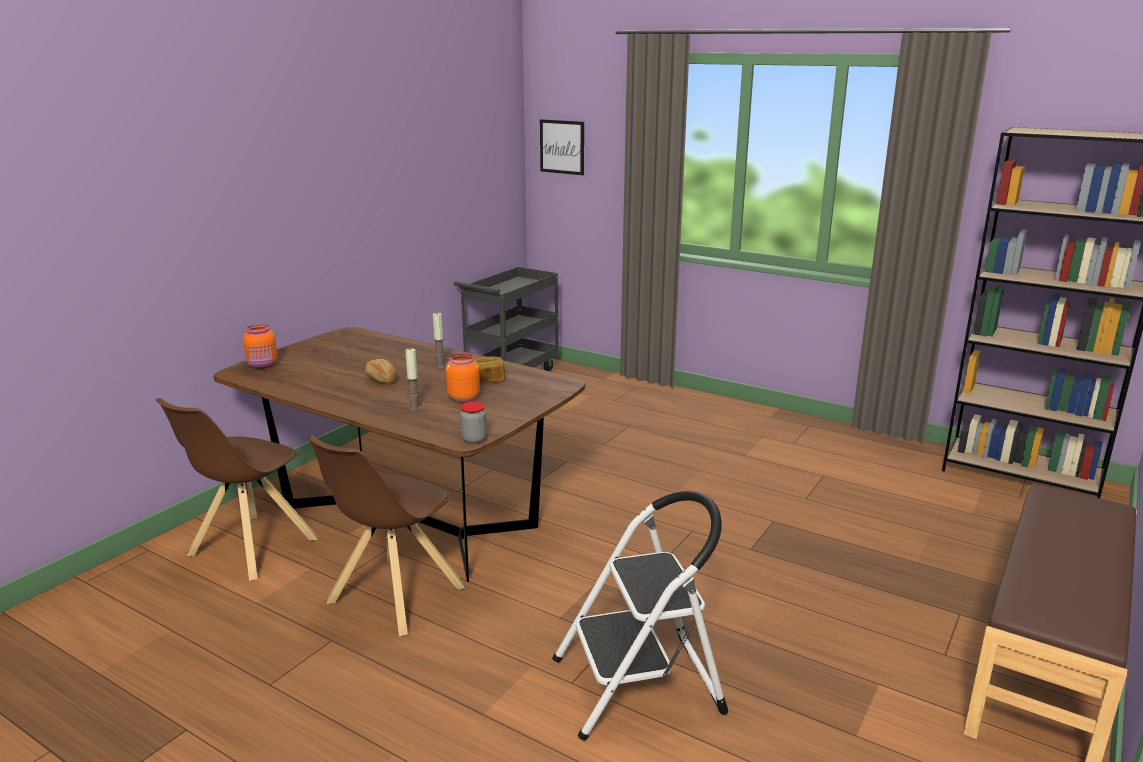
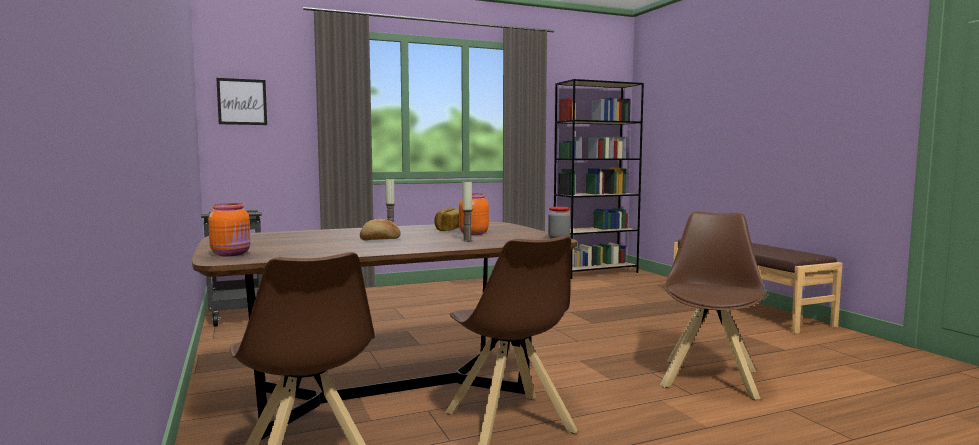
camera: 55 degrees left, 15 degrees down
(643, 685) = (710, 377): step ladder -> brown chair

